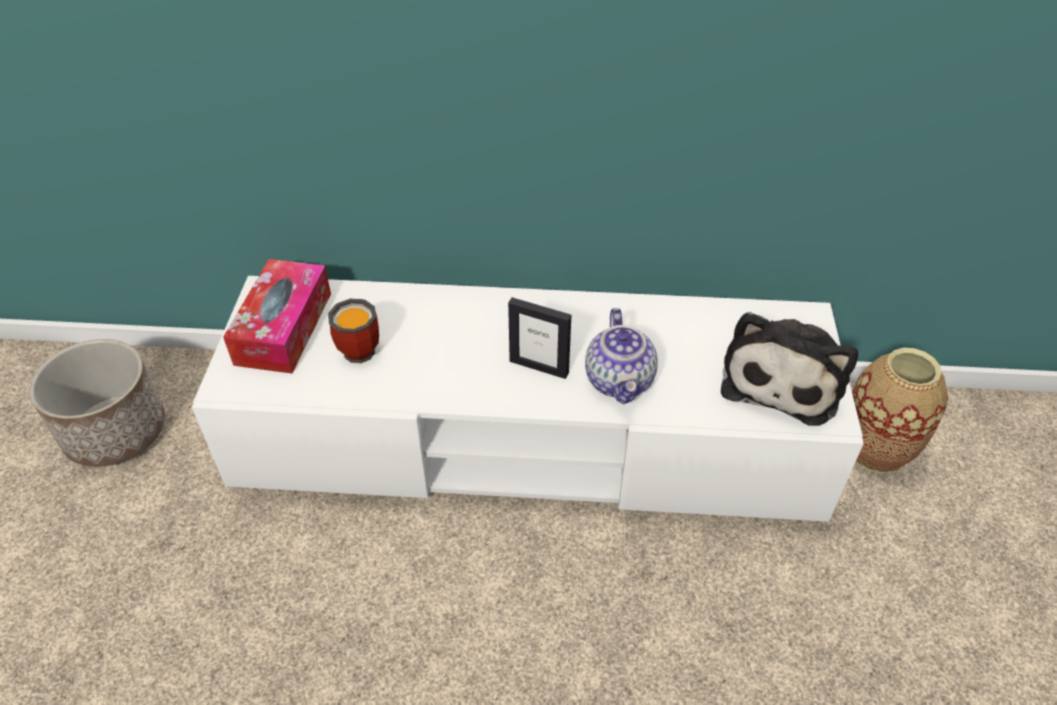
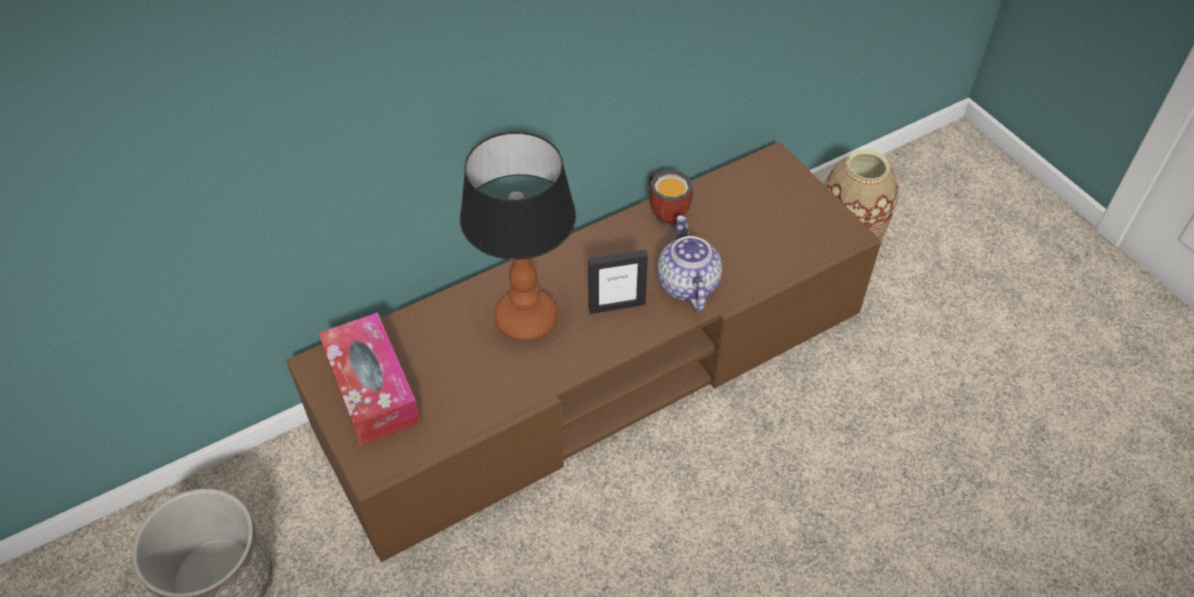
camera: 35 degrees left, 5 degrees up
(363, 347) = (459, 367): mug -> mug (667, 212)
(452, 339) = (527, 320): none -> table lamp
(528, 438) = (597, 372): white tv stand -> brown tv stand
(620, 381) = (686, 284): teapot -> teapot turned 150 degrees counterclockwise
(783, 378) = (795, 220): plush toy -> none

